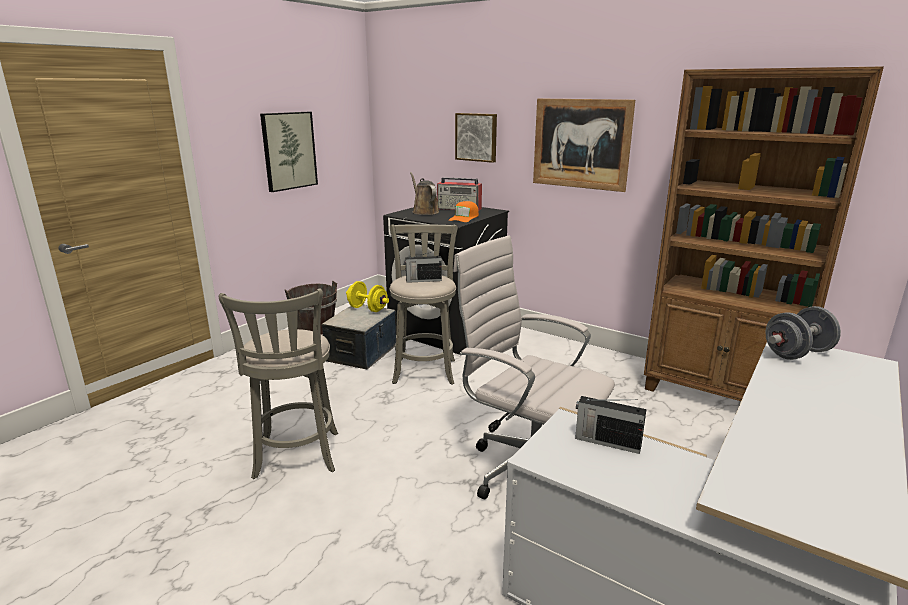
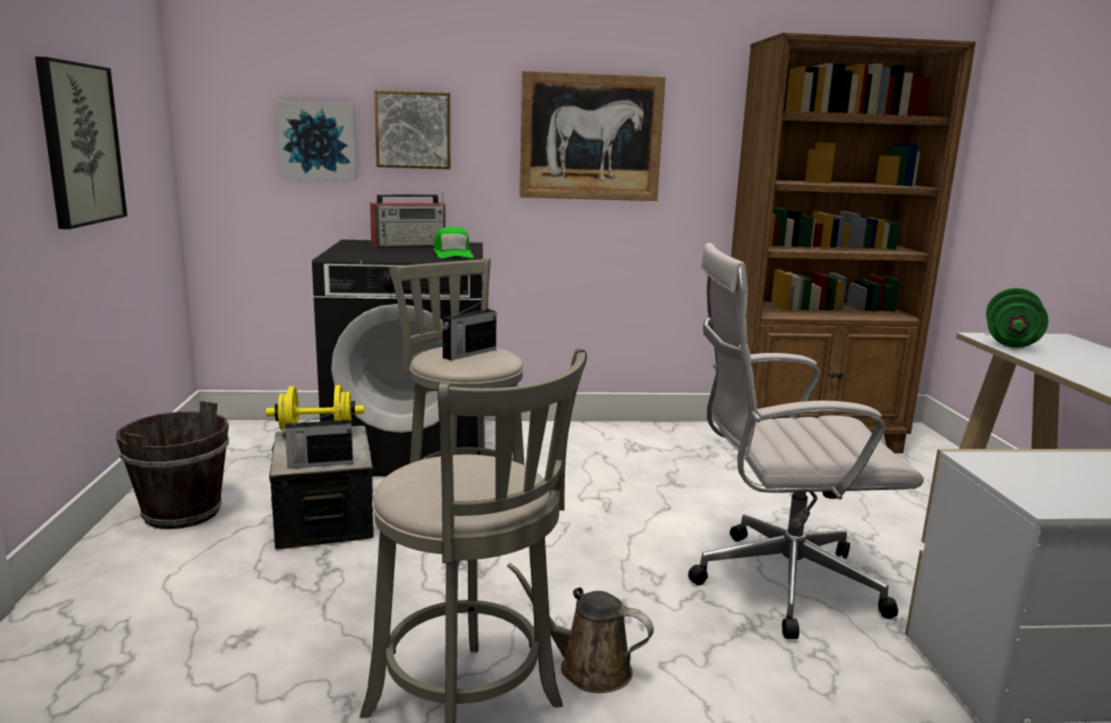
camera: 40 degrees left, 5 degrees down
(424, 211) = (368, 252): brown watering can -> brown watering can (588, 667)
(430, 142) = (318, 141): none -> picture
(464, 218) = (453, 254): orange cap -> green cap
(606, 442) = (1047, 466): radio -> radio (319, 463)
(797, 353) = (1011, 342): grey dumbbell -> green dumbbell

